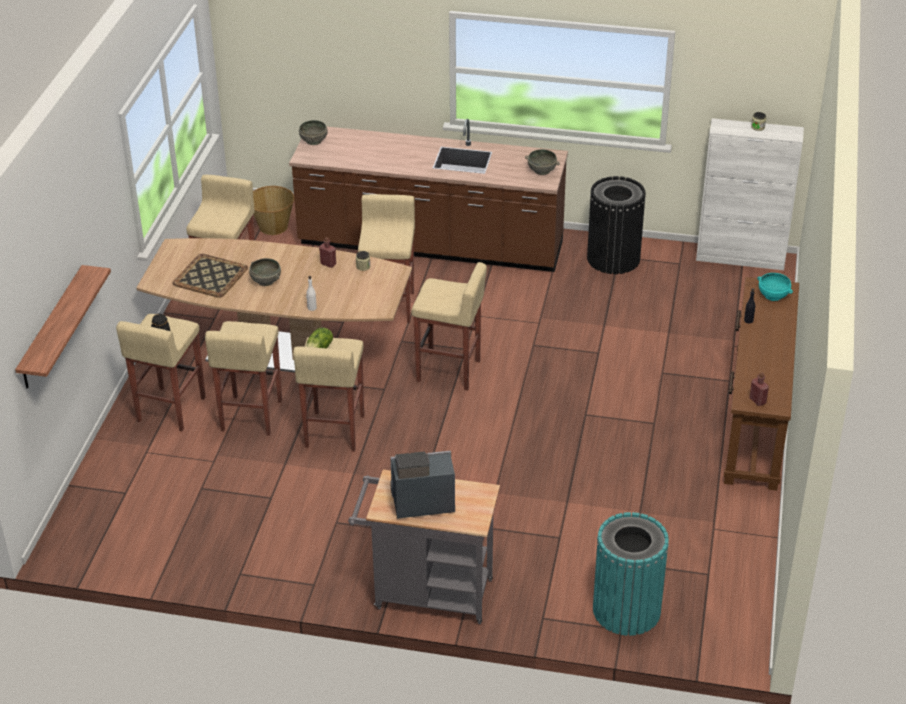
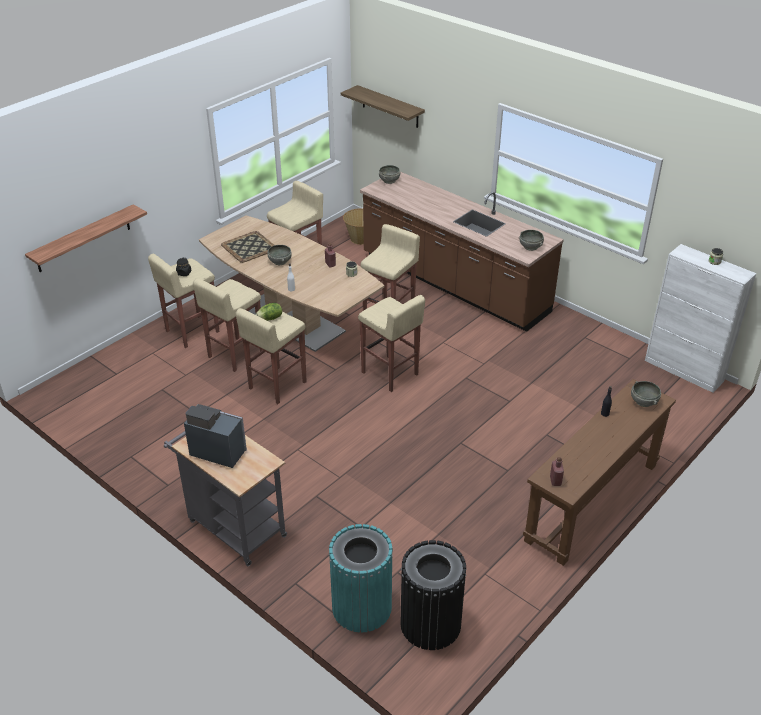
camera: 30 degrees right, 0 degrees up
(281, 47) = (390, 107): none -> shelf
(613, 258) = (579, 337): black trash can -> black trash can (430, 624)
(773, 296) = (643, 402): turquoise bowl -> grey bowl

